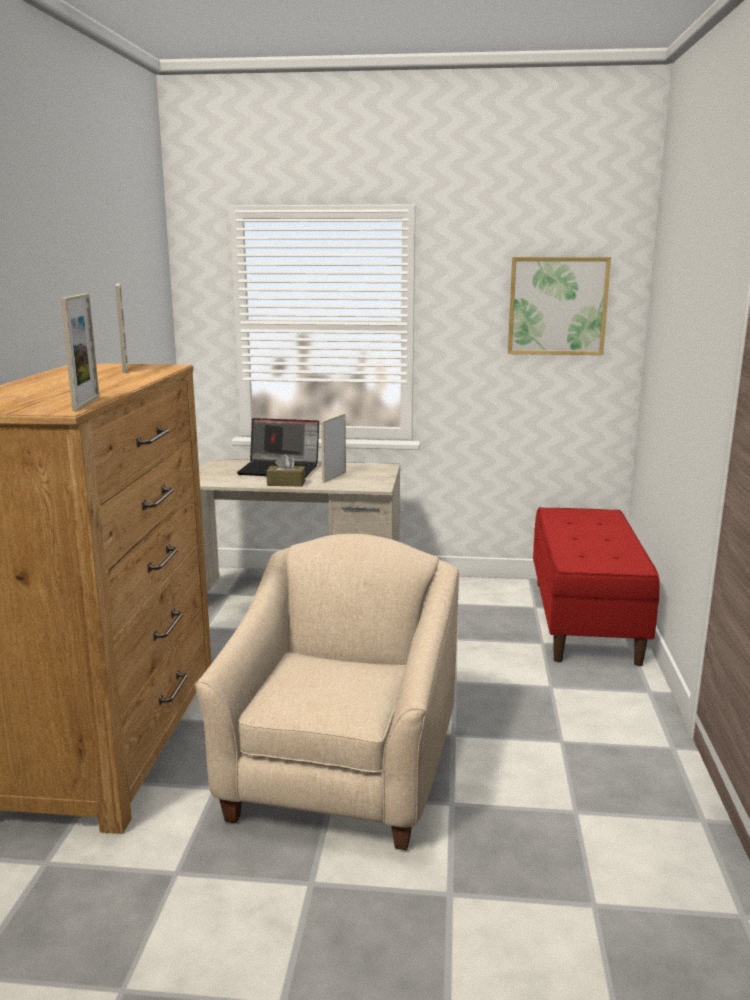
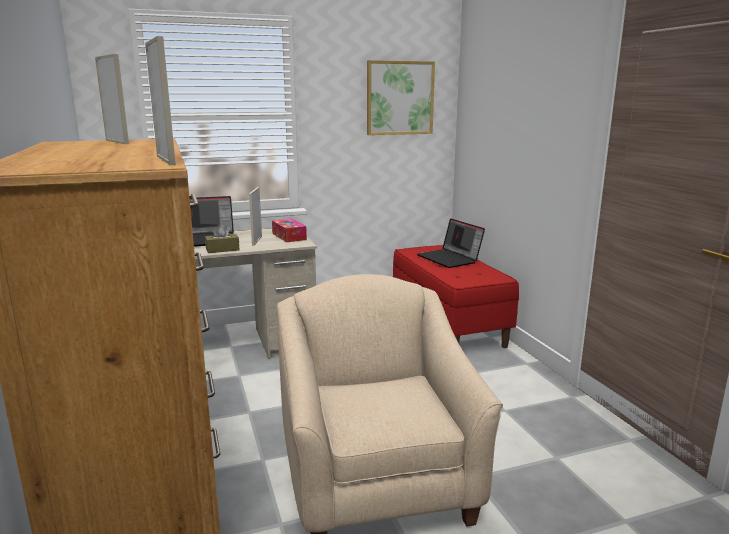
camera: 25 degrees left, 0 degrees up
(375, 476) = (289, 236): none -> tissue box
(597, 531) = (450, 259): none -> laptop

